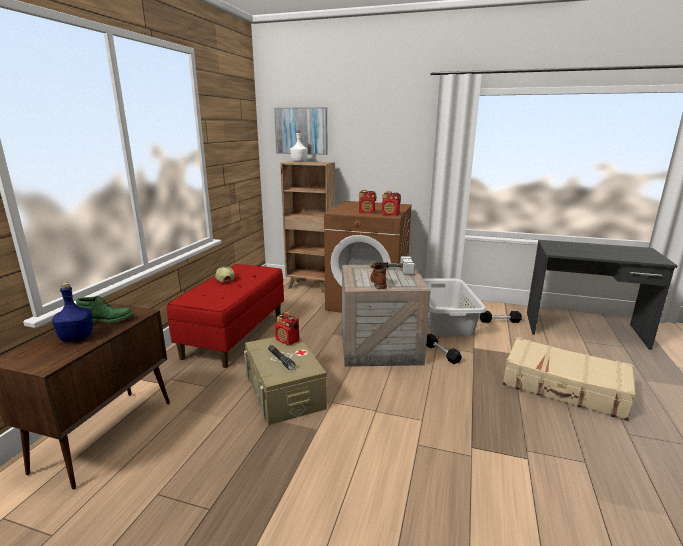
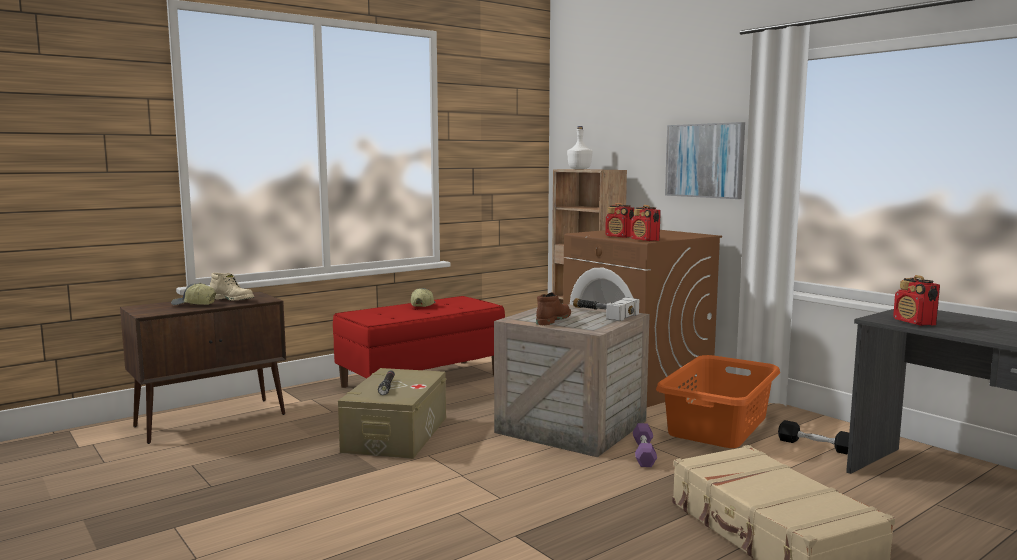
camera: 35 degrees right, 10 degrees down
(77, 338) = (193, 305): blue bottle -> cap
(106, 321) = (232, 299): green boot -> beige boot
(287, 341) = (422, 375): radio -> radio (914, 322)
(301, 131) = (593, 127): picture -> picture (704, 160)
(441, 353) = (644, 453): black dumbbell -> purple dumbbell
(445, 321) = (719, 425): grey laundry basket -> orange laundry basket

